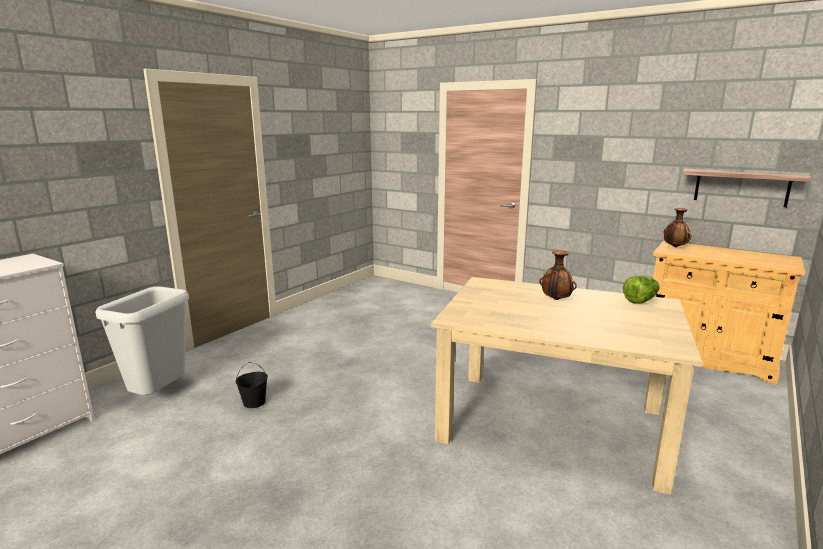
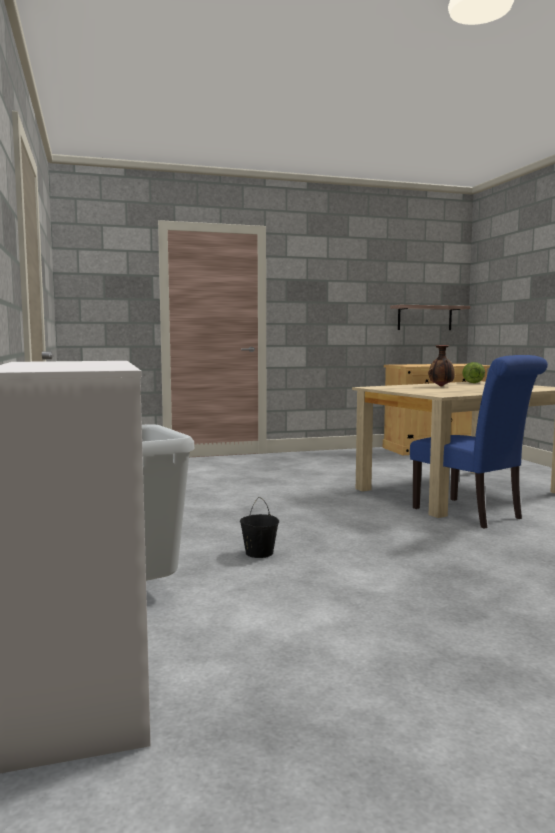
camera: 50 degrees left, 10 degrees down
(473, 455) = (472, 514): none -> blue chair
(674, 247) = (403, 365): vase -> none

